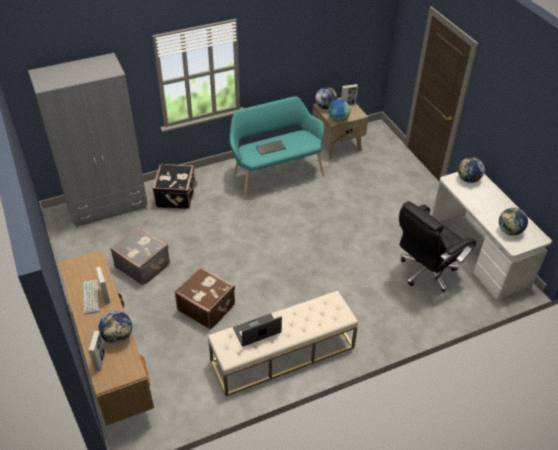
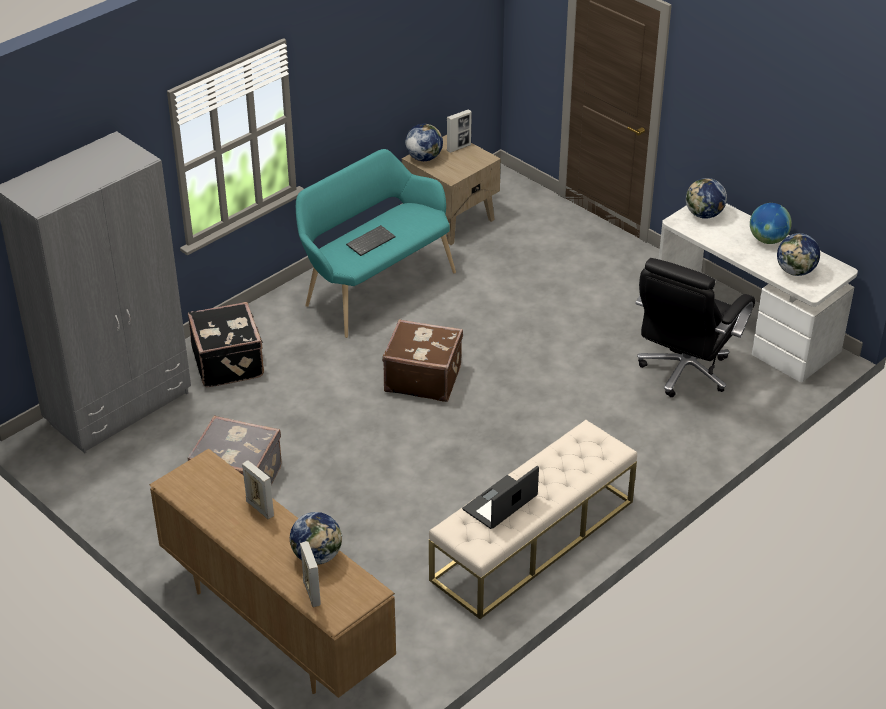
camera: 20 degrees left, 5 degrees down
(92, 297) = (239, 516): keyboard -> none
(206, 307) = (379, 510): brown suitcase -> brown suitcase (423, 378)
(338, 119) = (455, 173): globe -> globe (767, 240)

